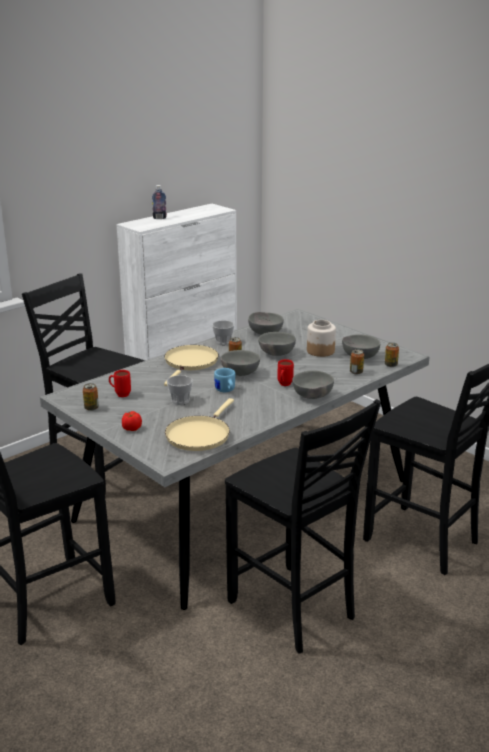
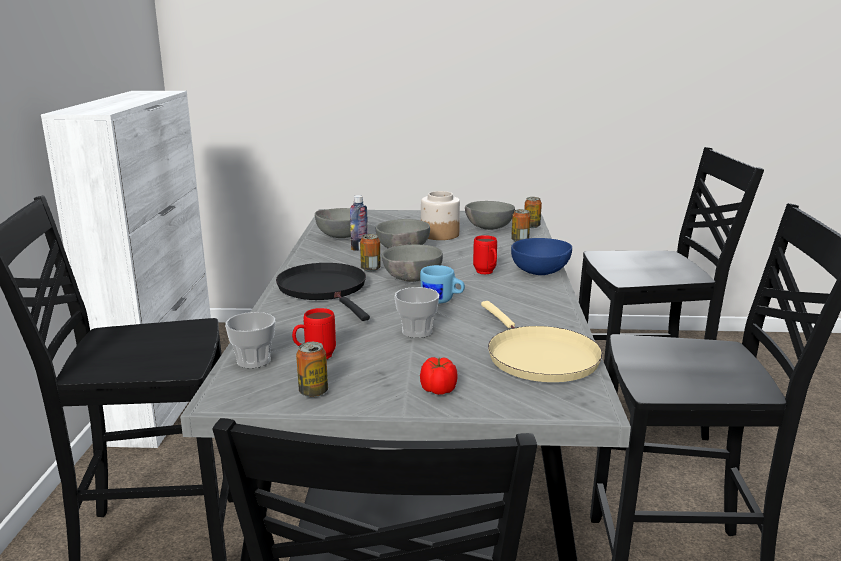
camera: 45 degrees left, 5 degrees down
(159, 218) = (99, 104): bottle -> bottle (359, 248)
(190, 363) = (325, 289): beige frying pan -> black frying pan
(223, 342) = (313, 258): cup -> cup (253, 361)
(312, 396) = (541, 273): grey bowl -> blue bowl

